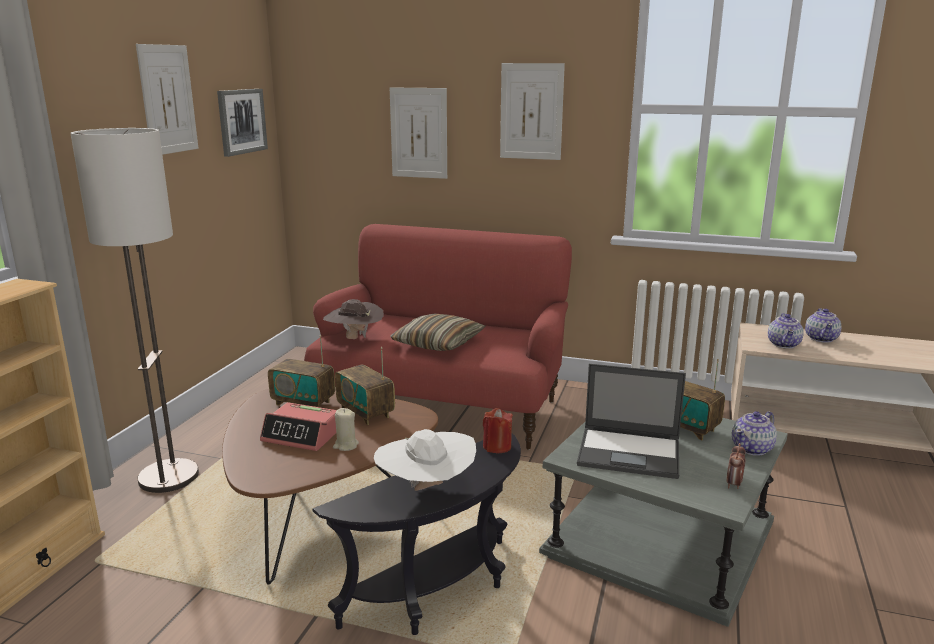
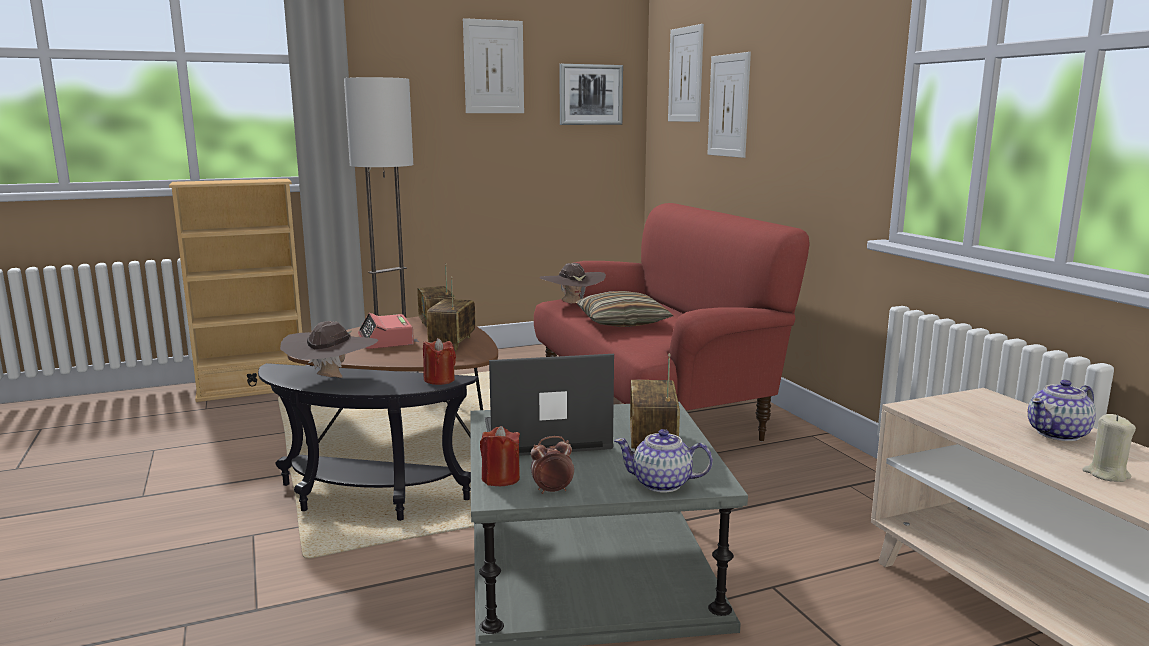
camera: 50 degrees right, 5 degrees down
(345, 445) = (389, 353): beige candle -> beige candle (1106, 474)
(426, 489) = (332, 380): white hat -> brown hat
(531, 111) = (814, 72): picture -> picture (685, 74)
(630, 453) = (544, 435): laptop -> laptop turned 105 degrees clockwise
(696, 494) = (500, 478): none -> red candle
(784, 345) = (966, 419): teapot -> none

